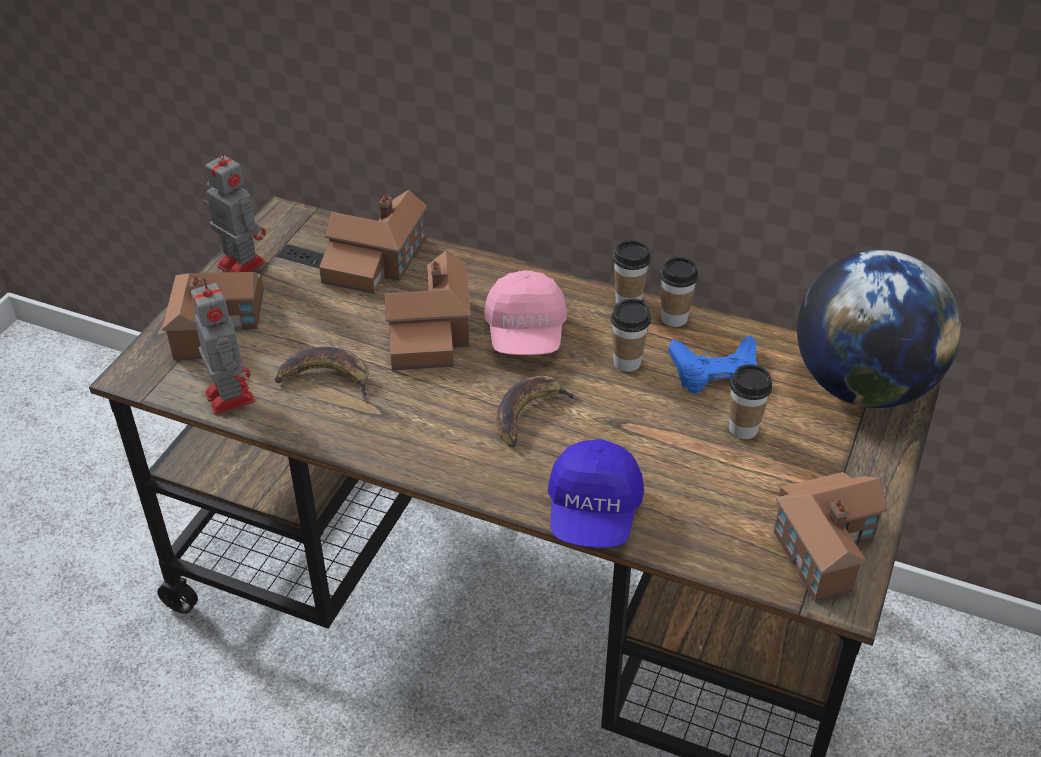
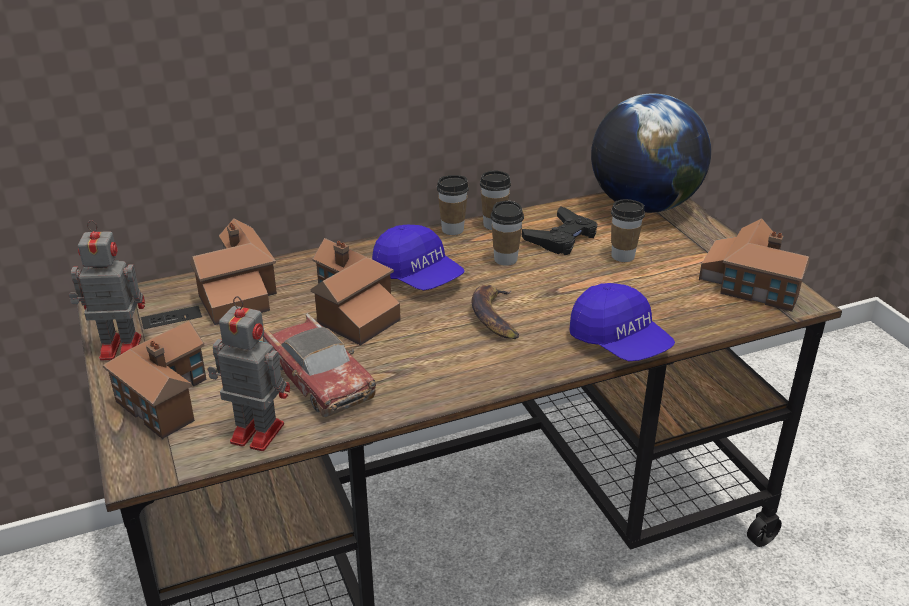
camera: 45 degrees left, 10 degrees down
(326, 378) = (318, 377): banana -> toy car
(526, 333) = (418, 277): pink cap -> blue cap
(715, 371) = (561, 238): blue game controller -> black game controller

